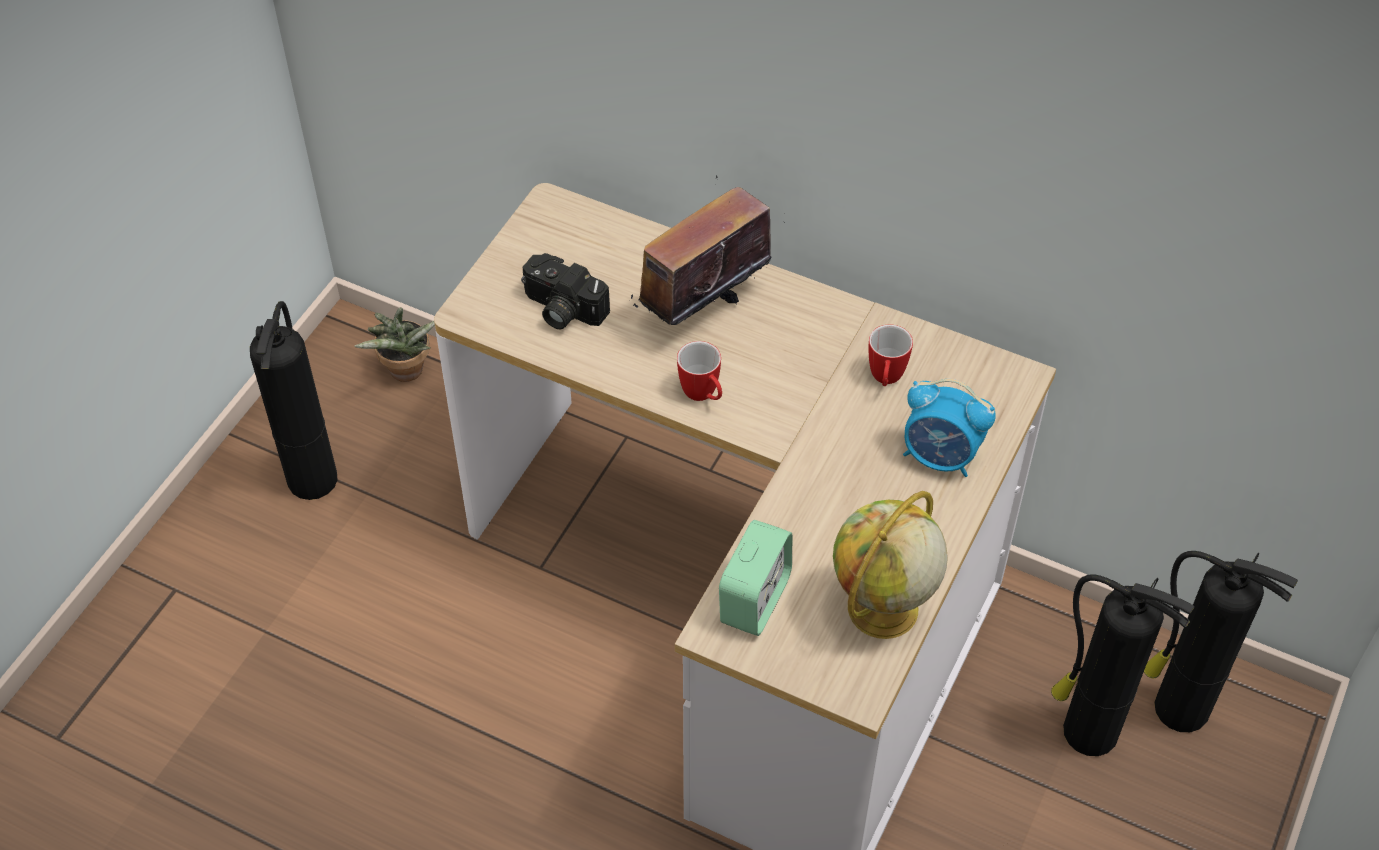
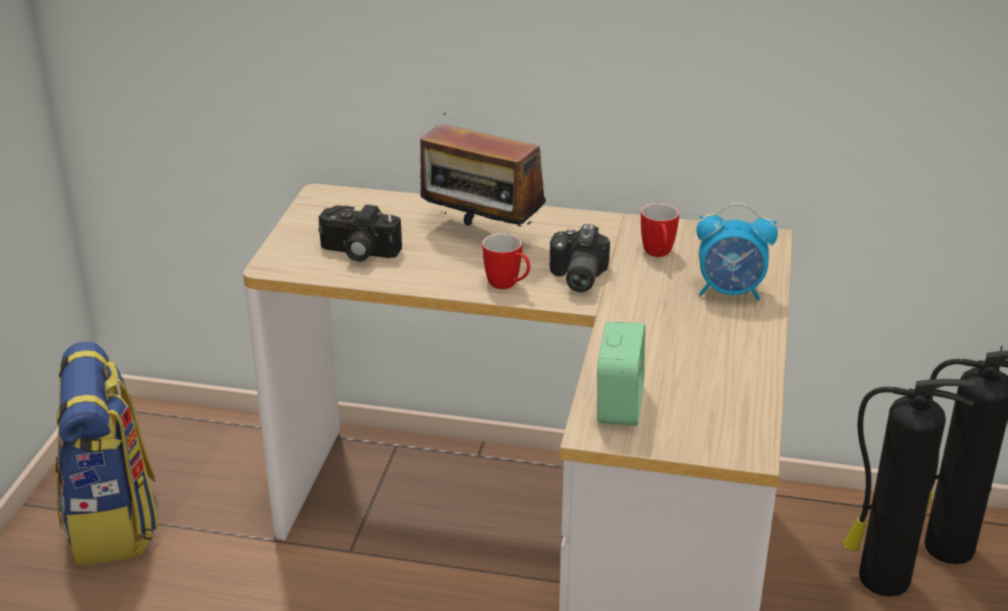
camera: 15 degrees left, 20 degrees down
(313, 477) = (113, 522): fire extinguisher -> backpack
(405, 374) = (182, 435): potted plant -> none
(702, 307) = (481, 234): radio -> radio turned 90 degrees counterclockwise
(780, 398) = (575, 277): none -> camera
(882, 610) = (737, 393): globe -> none

